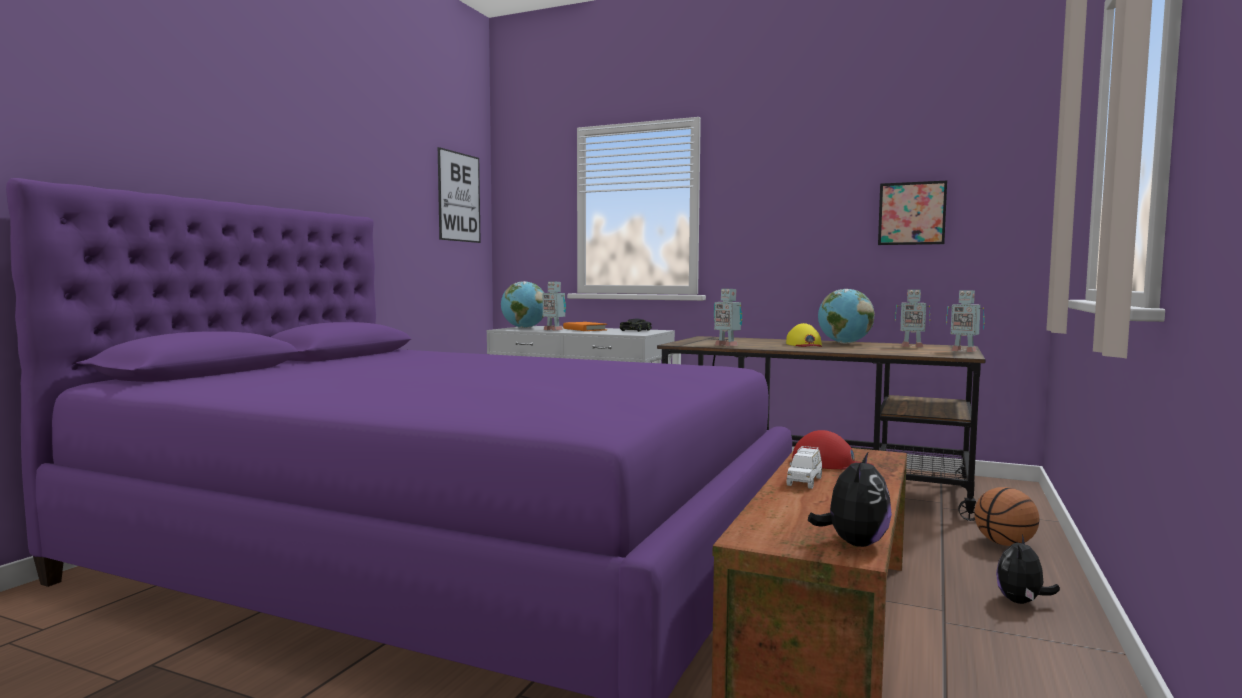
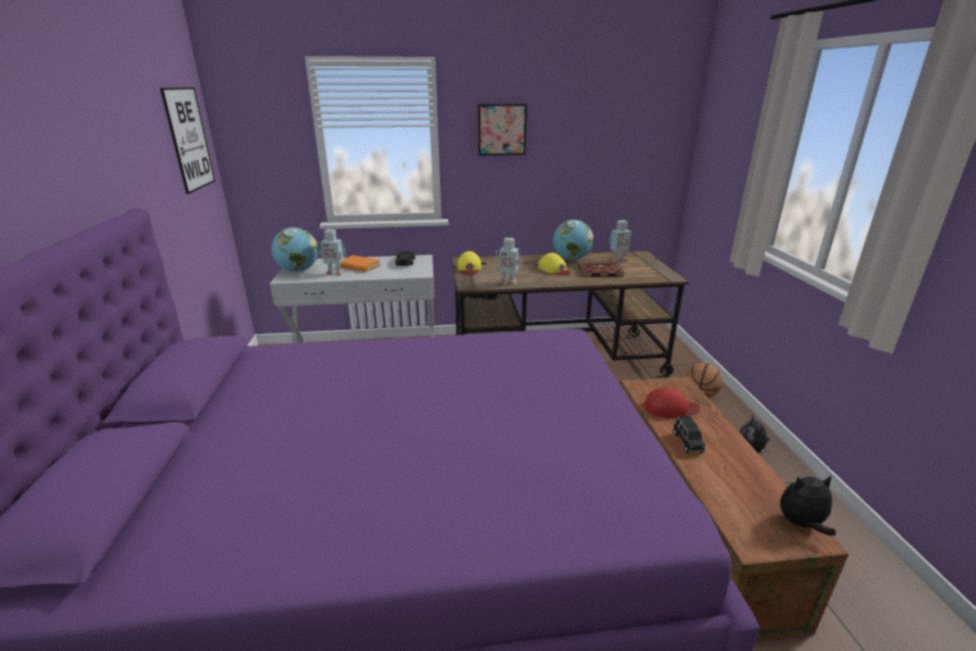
camera: 30 degrees left, 20 degrees up
(702, 339) = (469, 268): none -> yellow cap
(804, 481) = (687, 442): white toy car -> black toy car
(854, 543) = (801, 524): plush toy -> plush toy turned 90 degrees counterclockwise
(862, 349) = (599, 272): none -> book
(911, 213) = (605, 153): picture -> picture (502, 130)
(963, 351) = (657, 265): toy robot -> none

